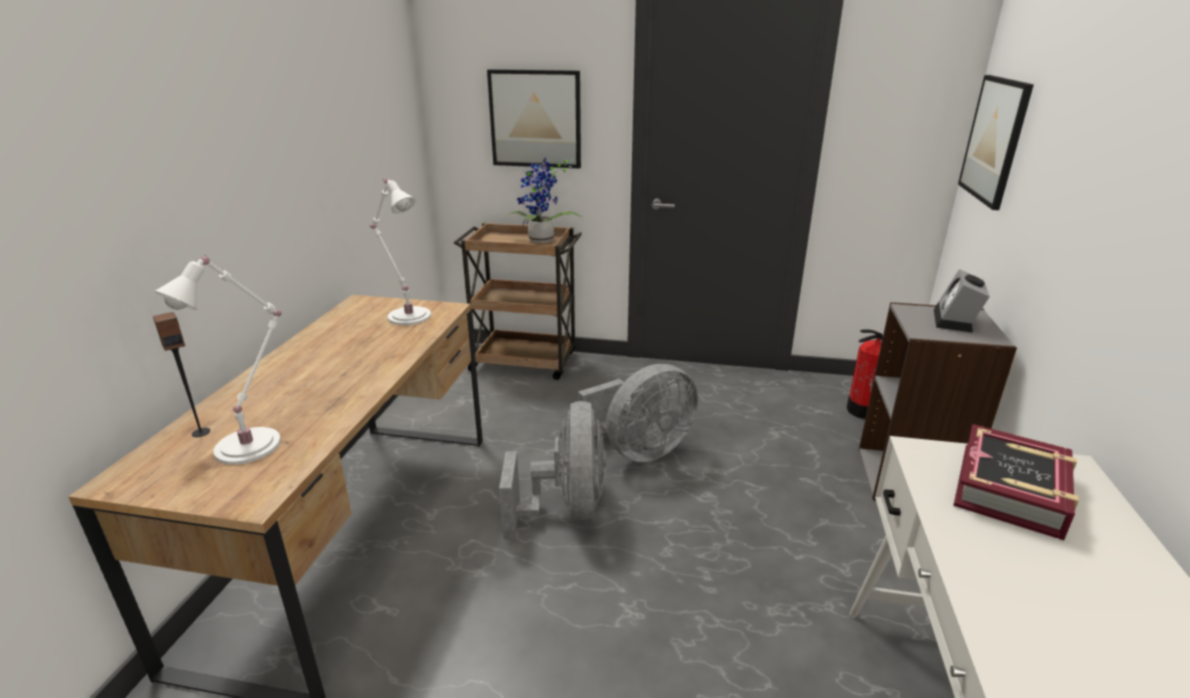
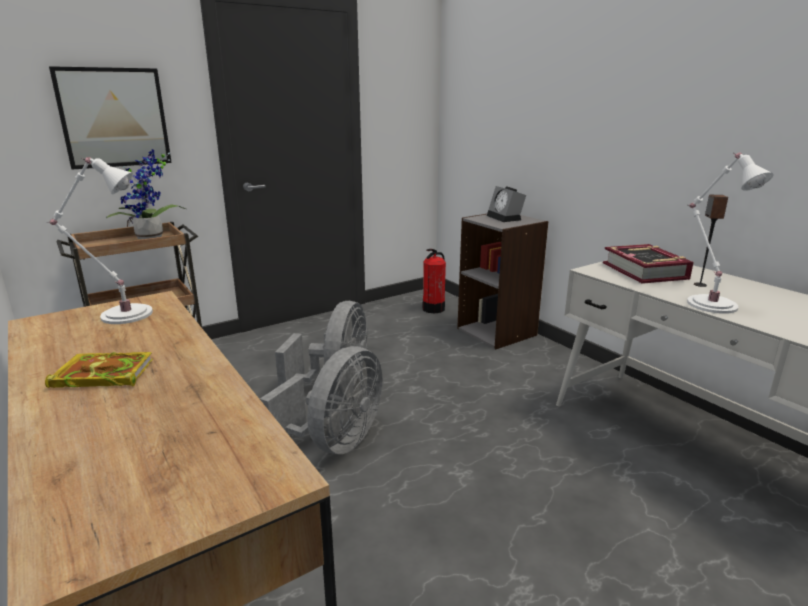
camera: 45 degrees left, 5 degrees down
(201, 432) = (80, 475): speaker -> speaker (699, 284)
(253, 443) = (175, 450): white table lamp -> white table lamp (709, 303)
(317, 363) = (101, 375): none -> book
(566, 508) = (335, 443): grey fan -> grey fan turned 75 degrees clockwise
(994, 140) = (470, 110): picture -> none

